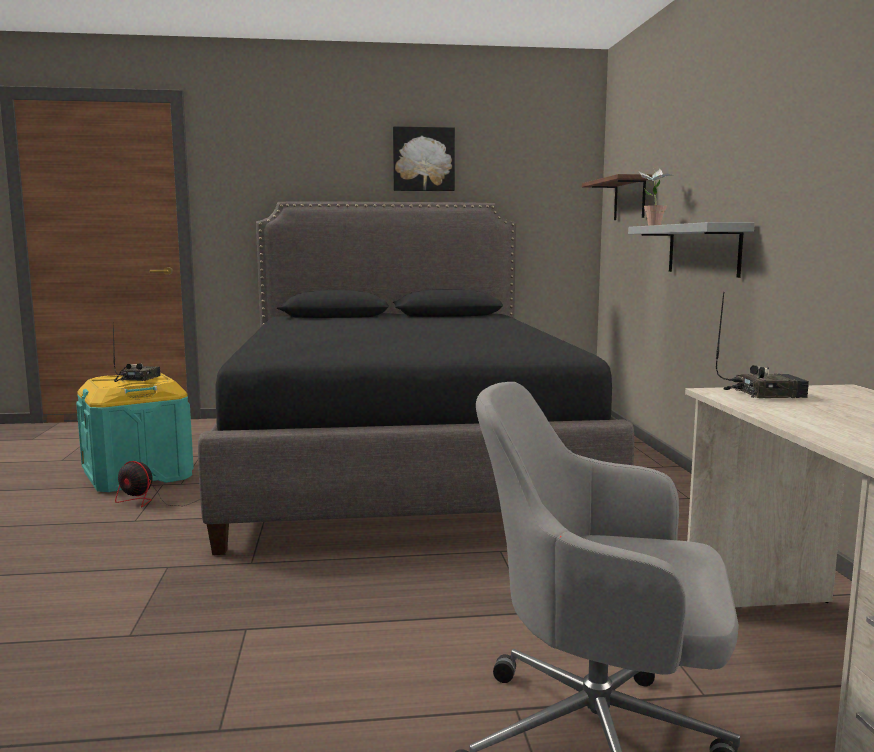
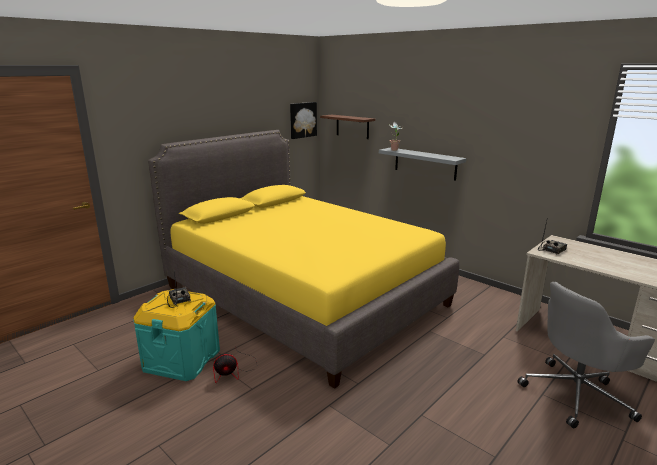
camera: 40 degrees left, 10 degrees up
(402, 462) = (304, 295): black bed -> yellow bed
(423, 159) = (238, 106): picture -> picture (302, 120)

